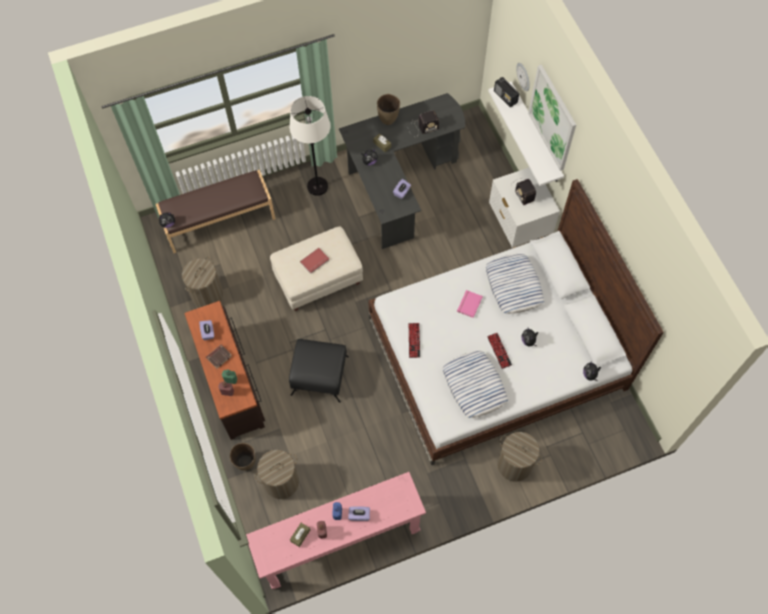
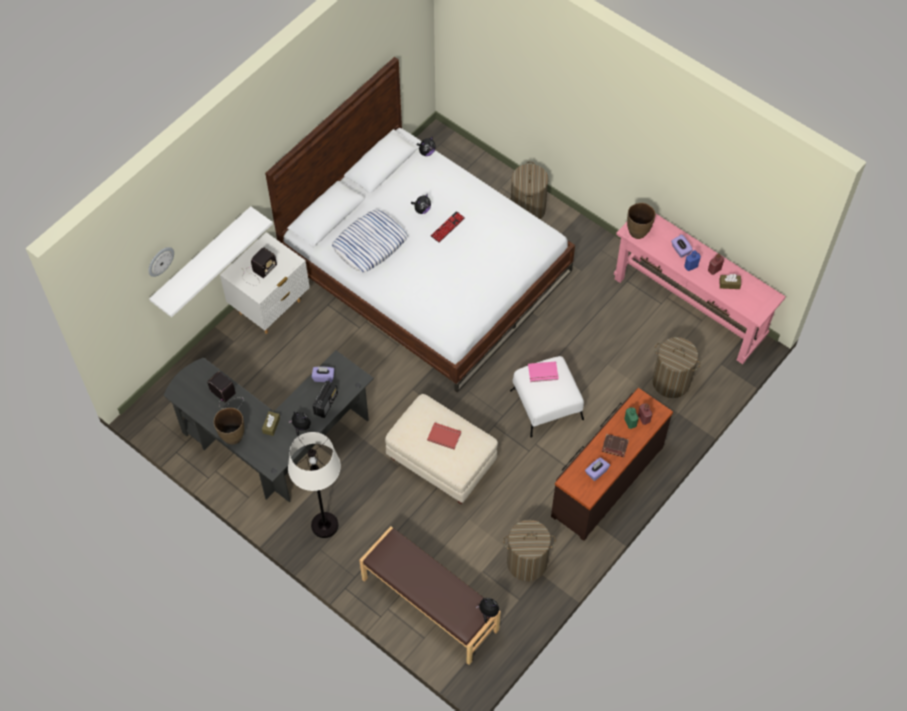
camera: 120 degrees left, 5 degrees down
(246, 463) = (675, 421): brown vase -> brown vase (638, 232)
(319, 375) = (546, 405): black ottoman -> white ottoman
(414, 340) = (481, 298): keyboard -> none
(468, 304) = (413, 271): pink book -> pink book (543, 373)
(474, 386) = (495, 232): pillow -> none
(505, 97) = (175, 294): radio -> radio (326, 403)
(552, 118) = (211, 206): picture -> none

